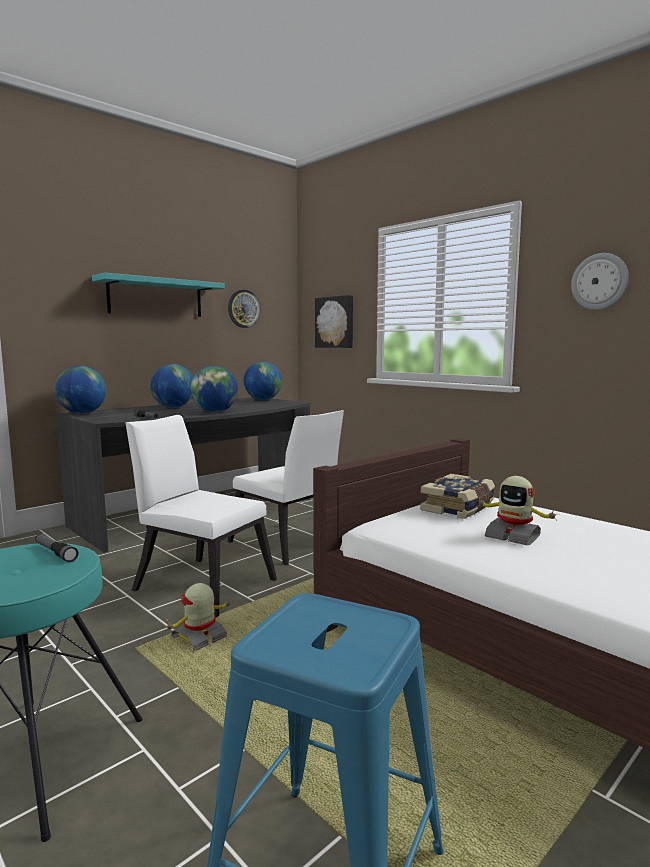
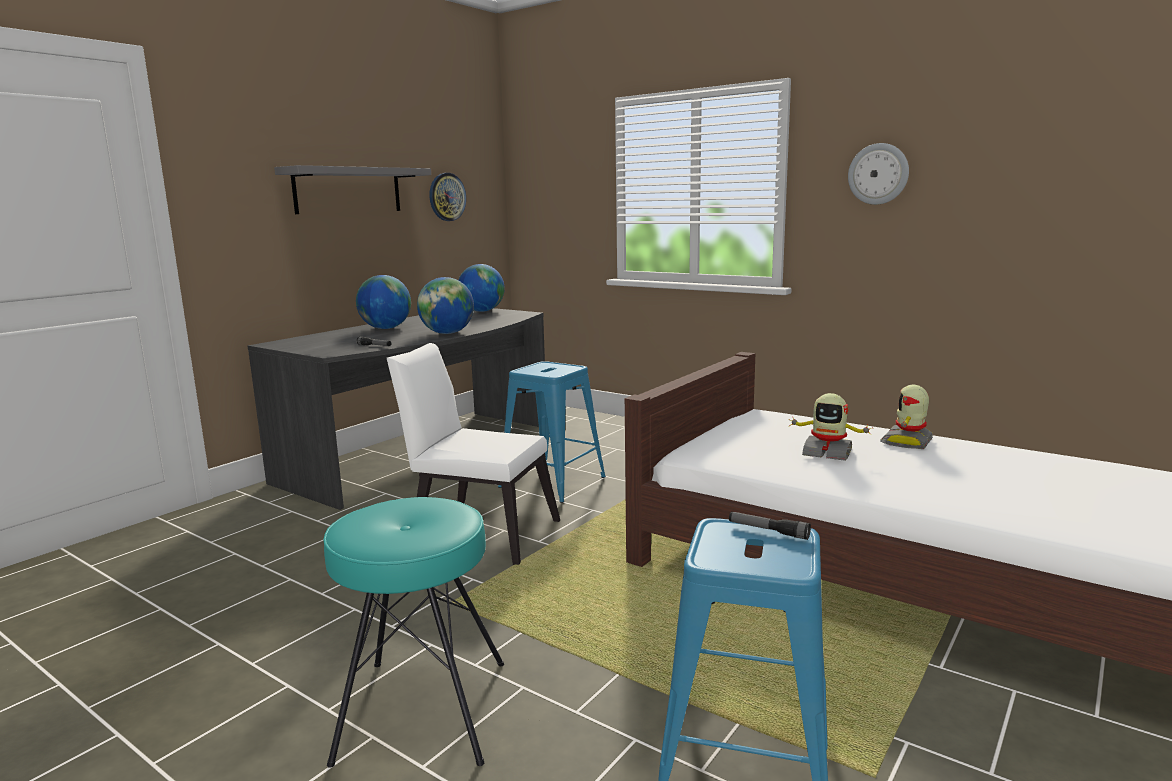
camera: 10 degrees left, 5 degrees up
(55, 553) = (430, 506): flashlight -> flashlight (768, 531)
(82, 413) = (283, 344): globe -> none
(156, 298) = (348, 190): turquoise shelf -> grey shelf
(200, 638) = (514, 586): toy robot -> toy robot (908, 442)
(289, 545) = (552, 482): white chair -> blue stool
(335, 322) = (560, 210): picture -> none
(459, 508) = (760, 428): book -> none

